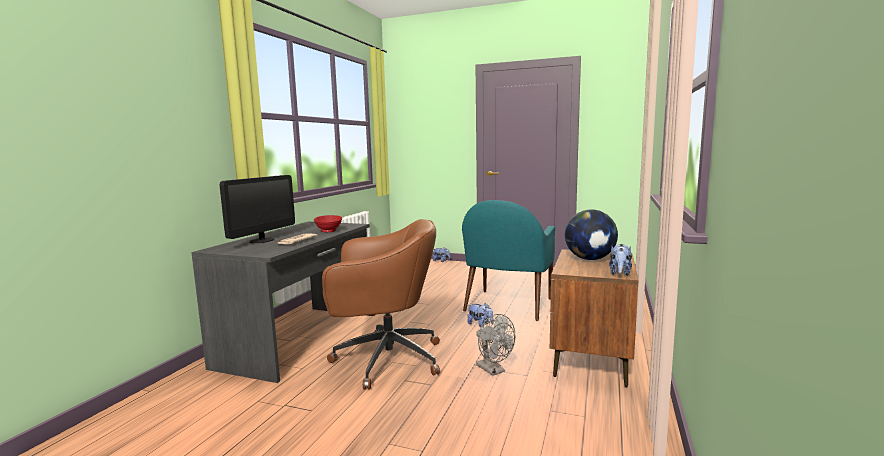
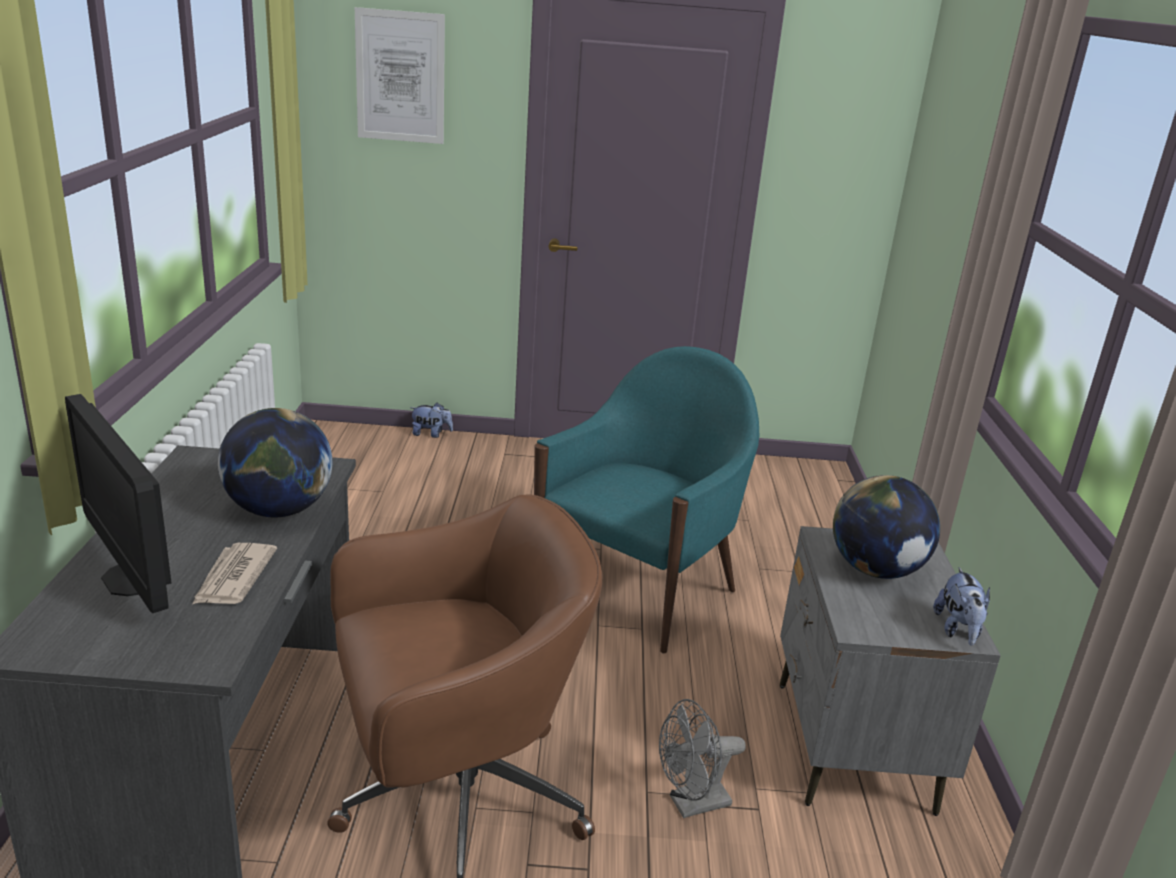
camera: 20 degrees left, 15 degrees up
(262, 240) = (133, 578): monitor -> monitor turned 135 degrees clockwise
(328, 231) = (279, 510): red bowl -> globe
(426, 111) = (400, 77): none -> picture
(480, 324) = (607, 658): plush toy -> none
(493, 370) = (691, 804): grey fan -> grey fan turned 120 degrees clockwise
(507, 305) = (637, 589): turquoise armchair -> turquoise armchair turned 150 degrees counterclockwise
(590, 360) = (851, 746): brown nightstand -> grey nightstand

